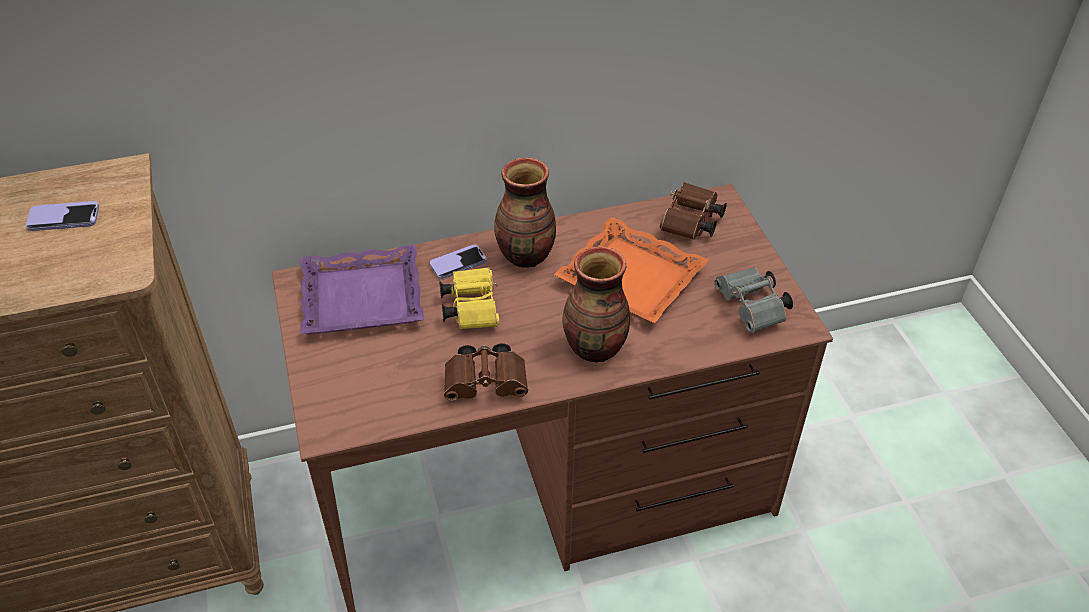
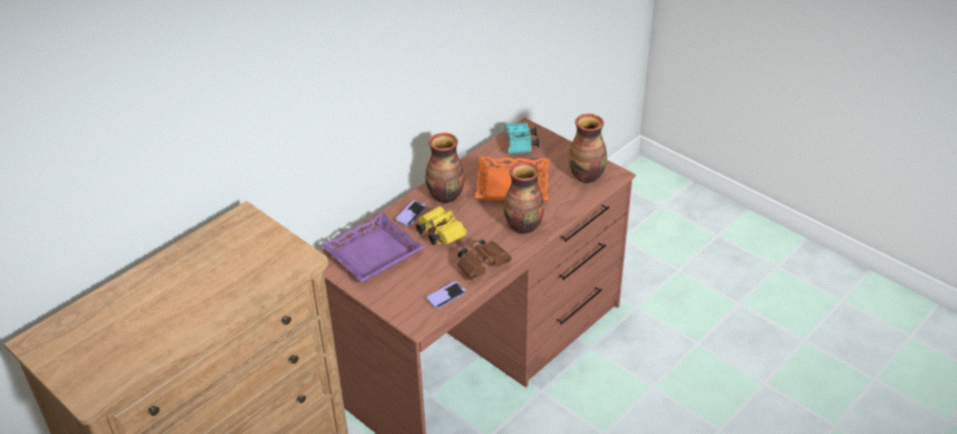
camera: 30 degrees left, 5 degrees down
(63, 218) = (237, 249): phone -> phone (446, 296)
(691, 223) = (520, 145): brown binoculars -> turquoise binoculars
(753, 309) = (587, 176): grey binoculars -> vase

